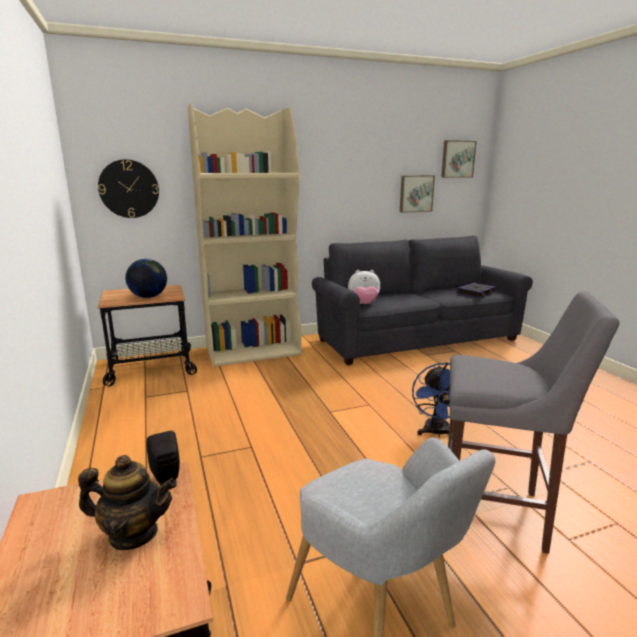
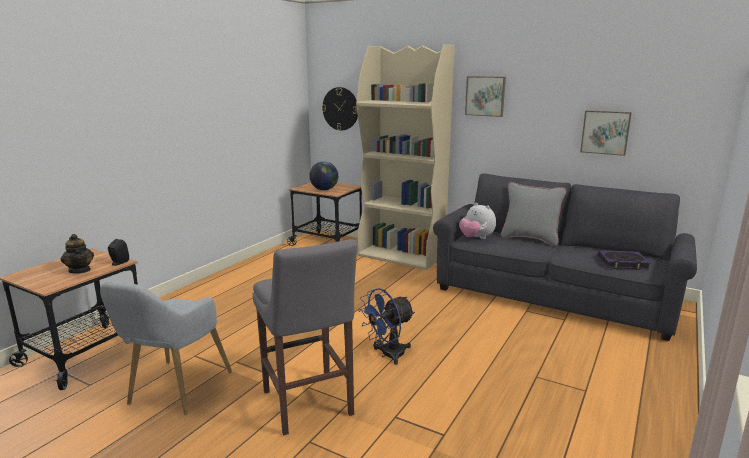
camera: 50 degrees right, 0 degrees up
(393, 294) = (530, 239): none -> grey pillow
(457, 159) = (674, 93): picture -> picture (485, 96)

